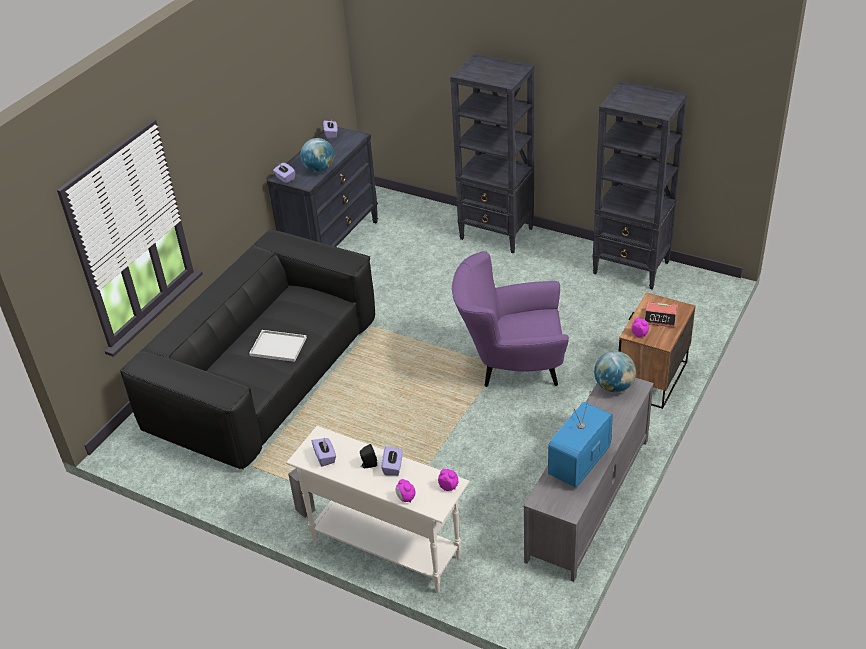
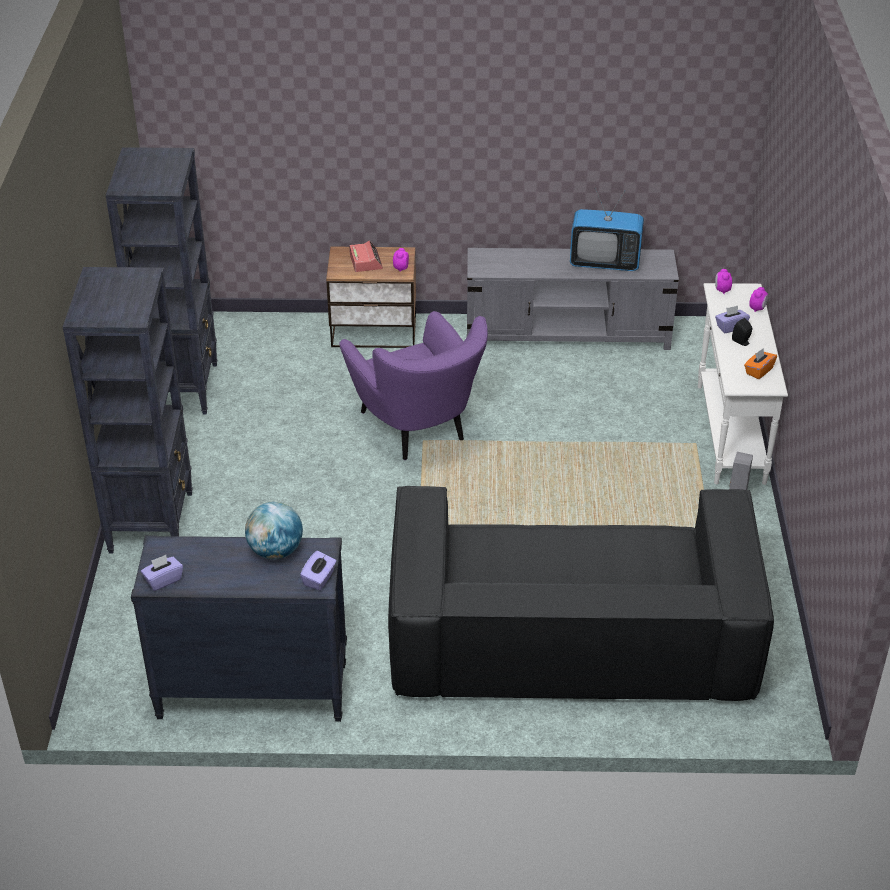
camera: 120 degrees left, 0 degrees up
(277, 347) = (581, 553): white tray -> none
(325, 457) = (758, 371): purple tissue box -> orange tissue box
(614, 386) = (490, 266): globe -> none

